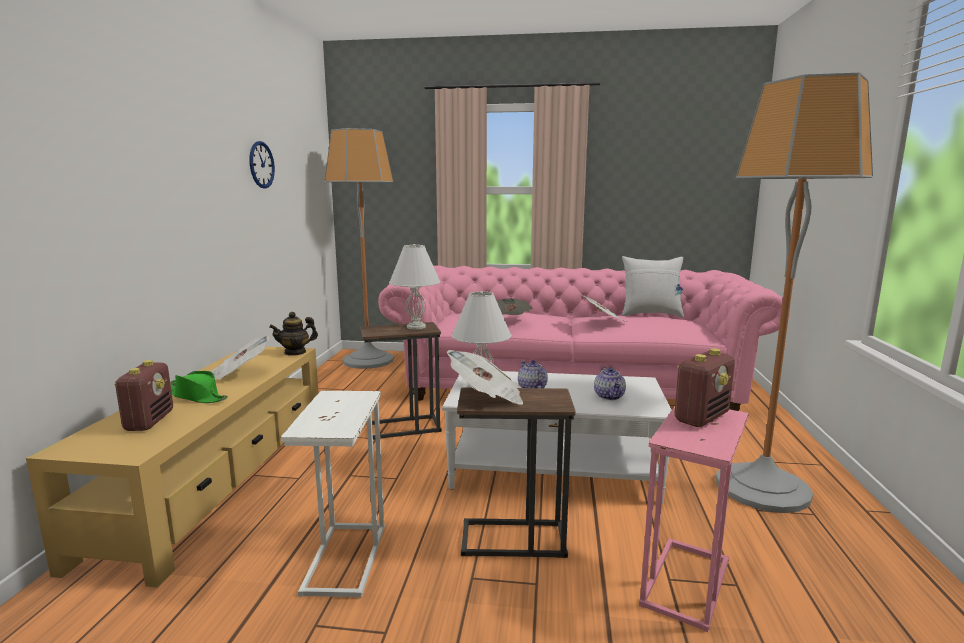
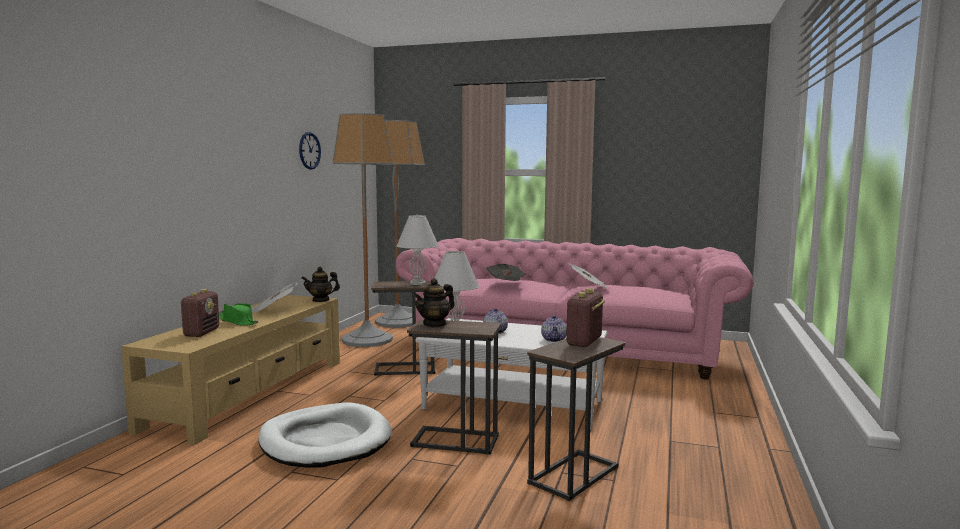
camera: 10 degrees right, 5 degrees down
(344, 558) = (325, 441): white side table -> white dog bed
(487, 397) = (434, 324): newspaper -> teapot
(650, 315) = (640, 285): grey pillow -> none
(686, 583) = (574, 476): pink side table -> brown side table
(701, 417) = (584, 342): radio -> radio turned 150 degrees clockwise
(762, 488) = (687, 428): floor lamp -> floor lamp (367, 340)

